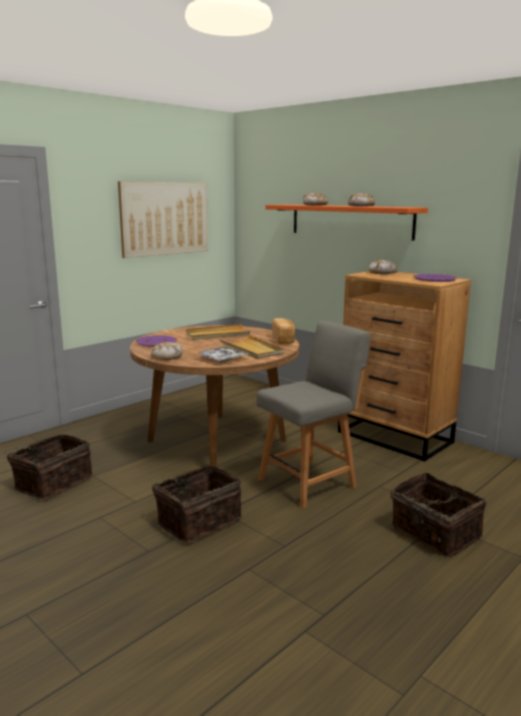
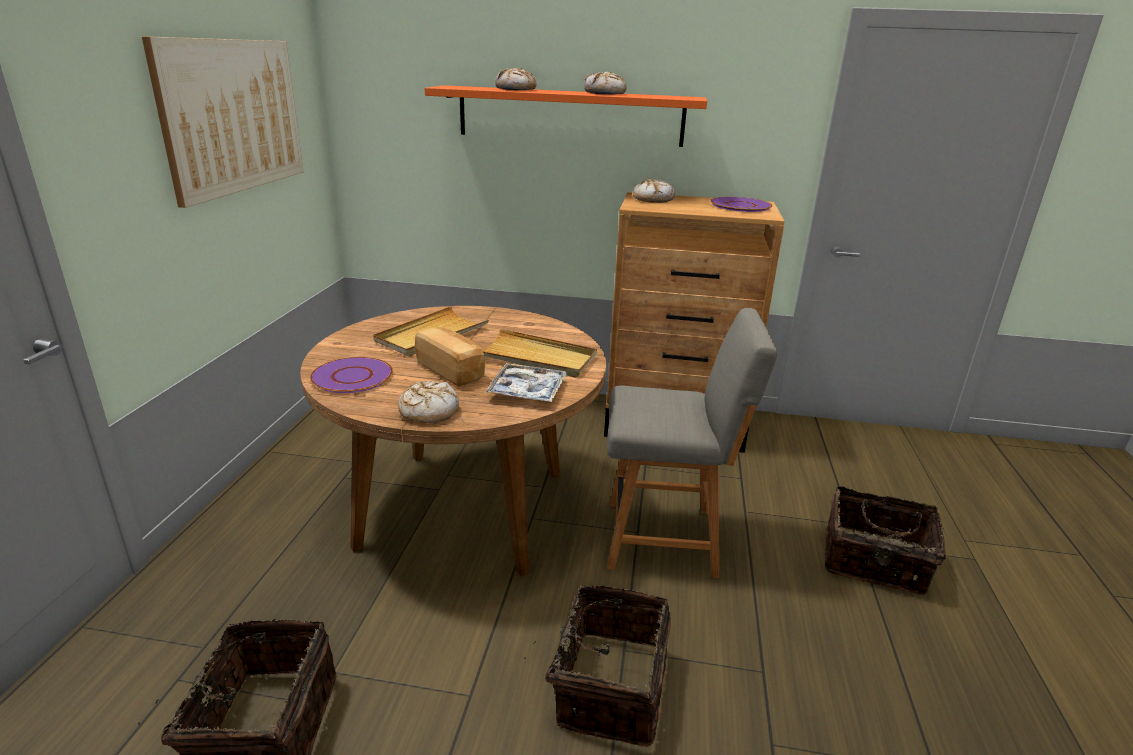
camera: 35 degrees left, 10 degrees up
(284, 339) = (546, 325): bread -> bread (451, 370)
(309, 482) = (666, 538): grey chair -> grey chair turned 75 degrees clockwise

